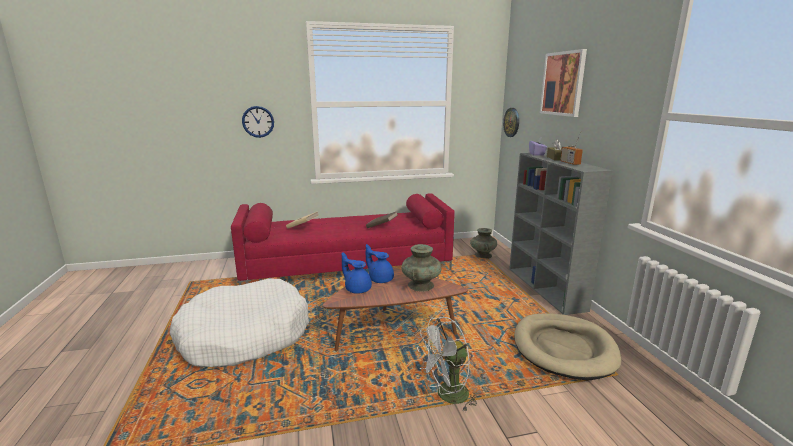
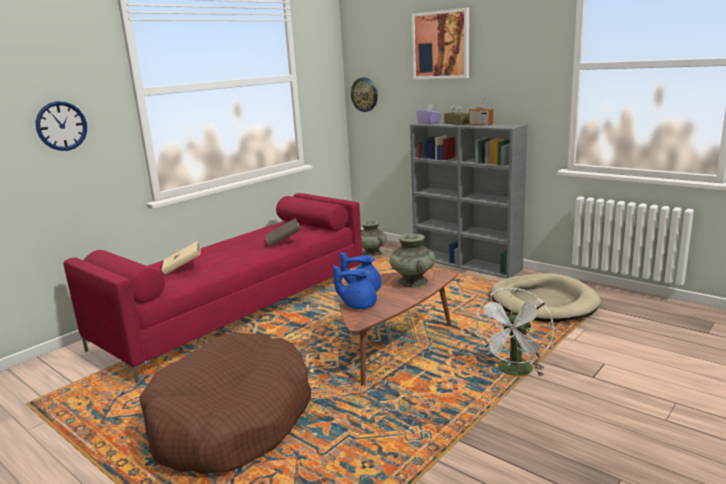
camera: 35 degrees left, 0 degrees up
(244, 336) = (231, 420): white dog bed -> brown dog bed

